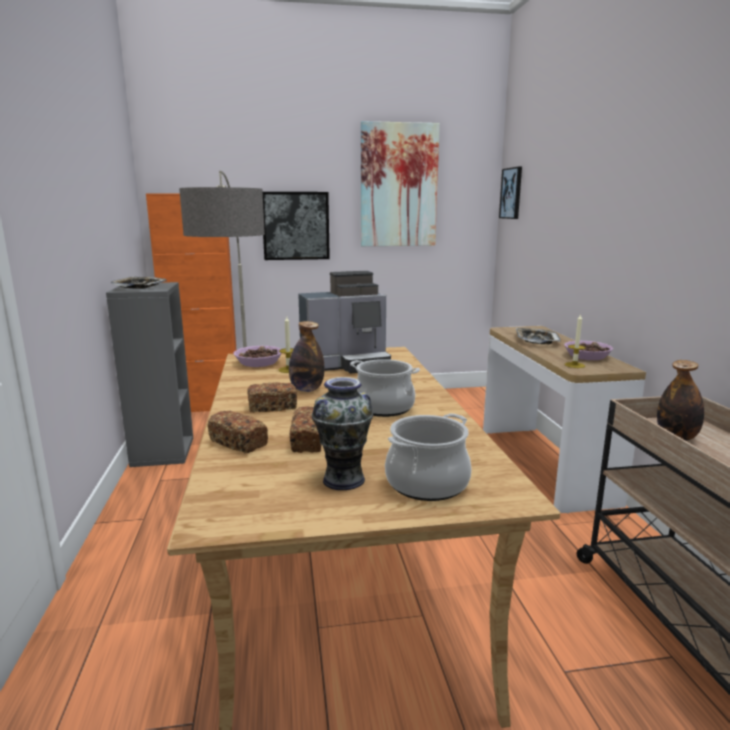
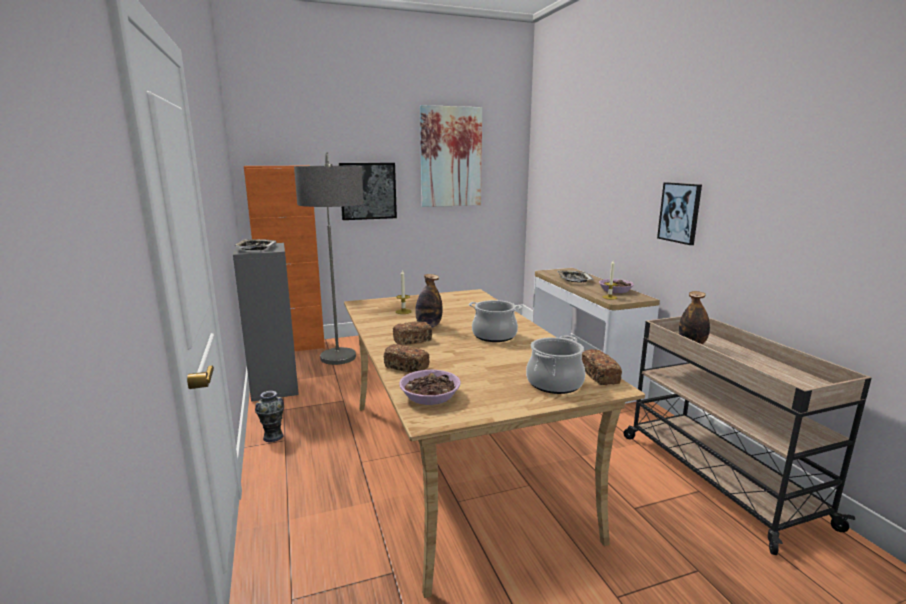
camera: 10 degrees left, 0 degrees up
(258, 363) = (375, 307): bowl -> bowl (429, 395)
(308, 441) = (456, 362): bread -> bread (599, 376)
(343, 480) = (498, 385): vase -> vase (273, 437)
(347, 364) = (446, 305): coffee machine -> none
(511, 193) = (540, 163): picture -> picture (680, 212)

